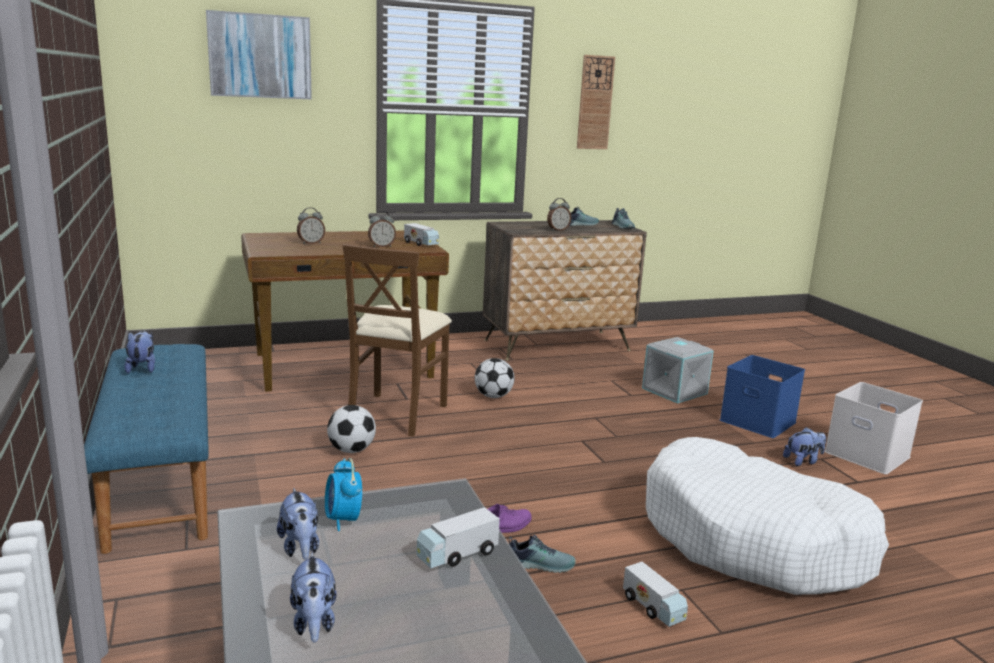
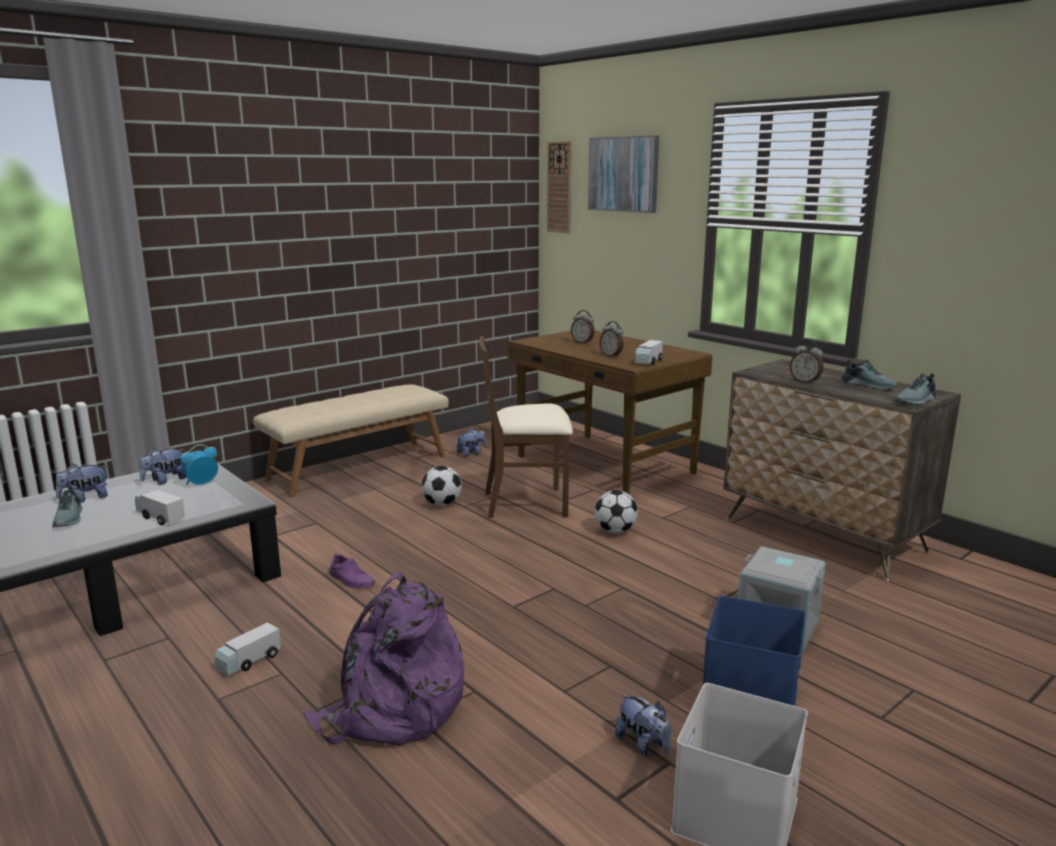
camera: 70 degrees right, 0 degrees up
(142, 368) = (376, 394): plush toy -> plush toy (471, 453)
(159, 478) = (358, 467): blue bench -> beige bench
(539, 564) = (300, 603): shoe -> shoe (70, 518)
(595, 103) = (975, 218): wall clock -> wall clock (560, 187)
(753, 540) = (393, 710): white dog bed -> purple backpack

